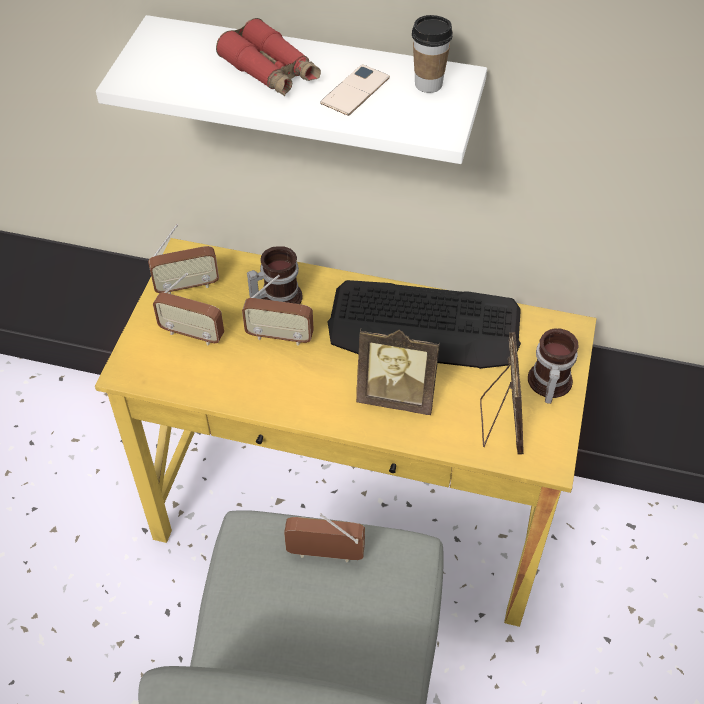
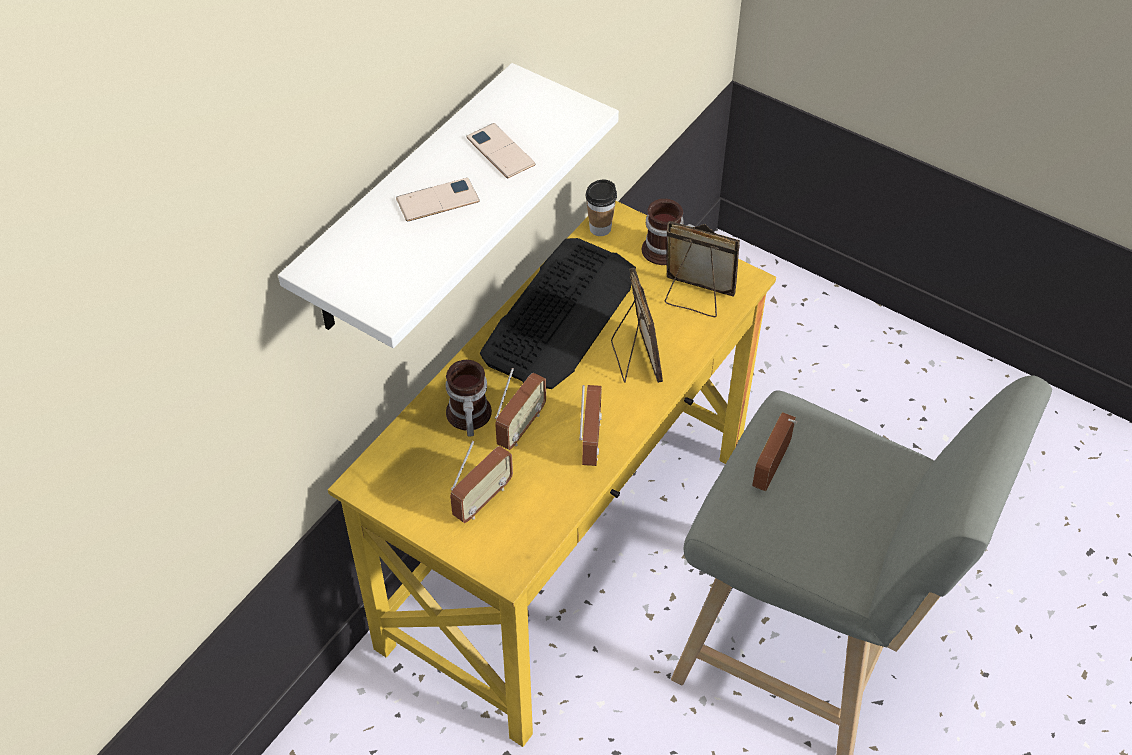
camera: 70 degrees left, 0 degrees up
(187, 286) = (411, 490): radio -> radio (590, 441)
(270, 71) = (437, 200): red binoculars -> phone
(396, 396) = (635, 359): picture frame -> picture frame turned 45 degrees counterclockwise
(428, 84) = (517, 103): cup -> cup (600, 228)

